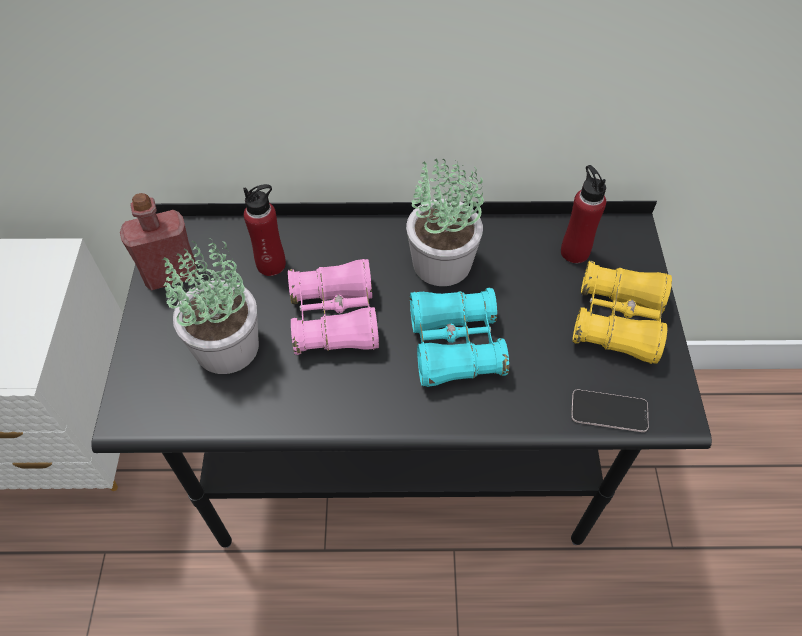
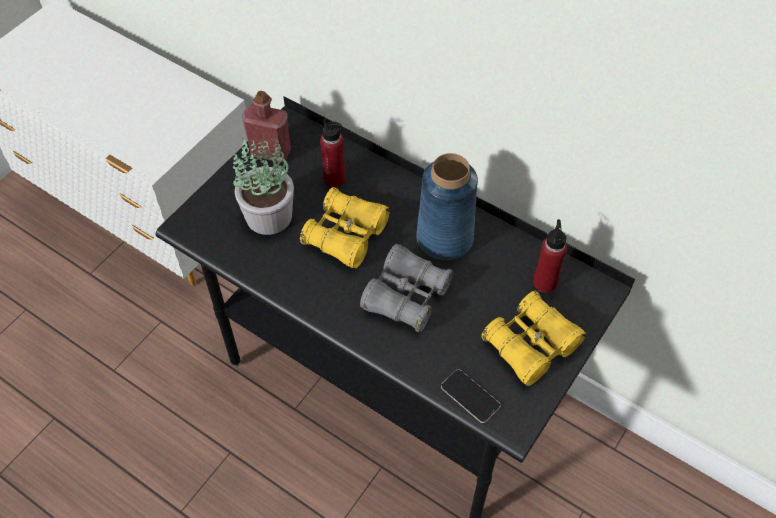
camera: 35 degrees right, 0 degrees up
(335, 318) = (346, 235): pink binoculars -> yellow binoculars
(442, 264) = (444, 239): potted plant -> blue vase
(455, 346) = (406, 296): turquoise binoculars -> grey binoculars

